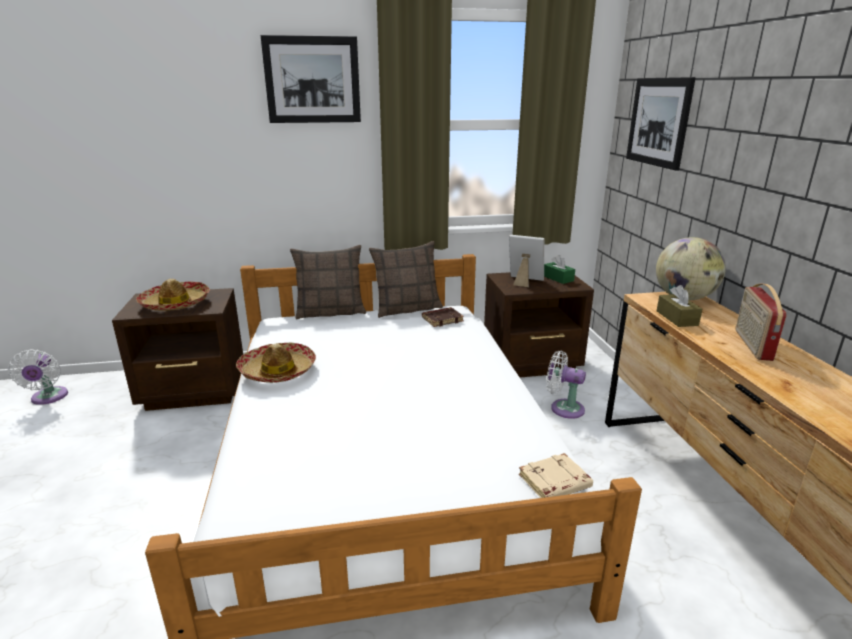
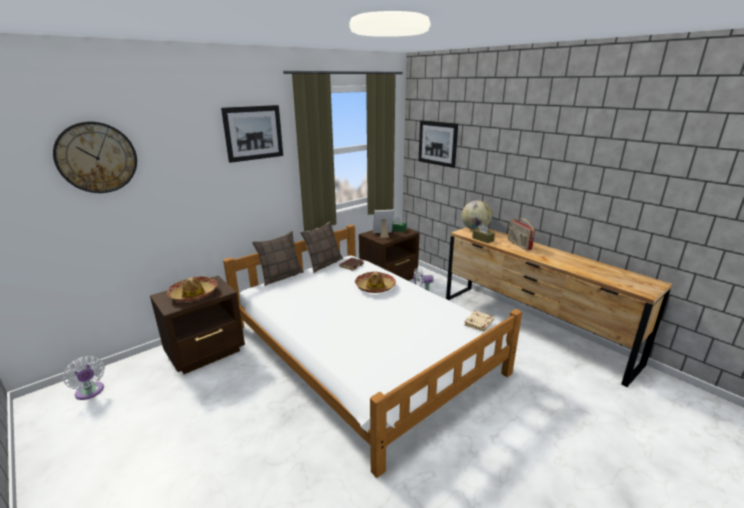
camera: 30 degrees left, 0 degrees up
(85, 95) = (96, 157): none -> wall clock
(277, 371) = (297, 316): hat -> hat (375, 287)

